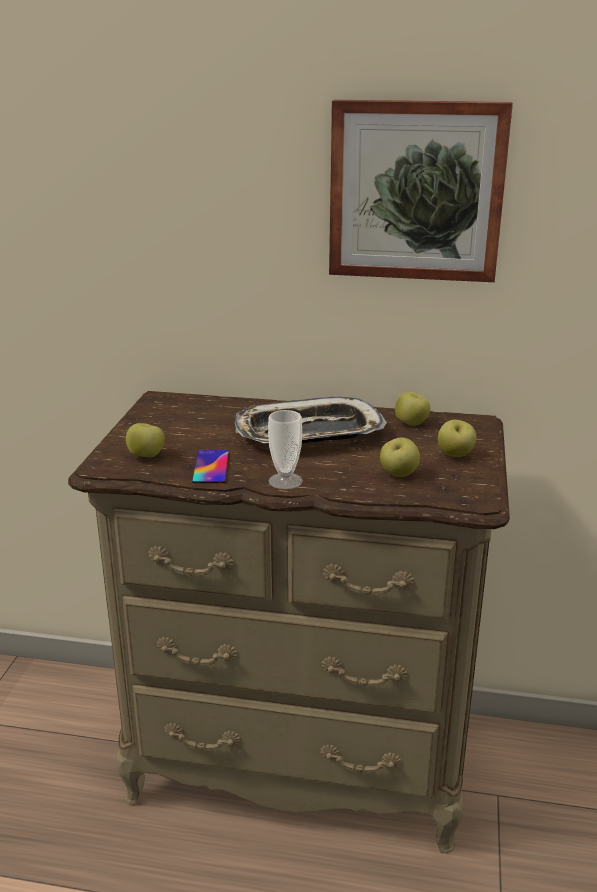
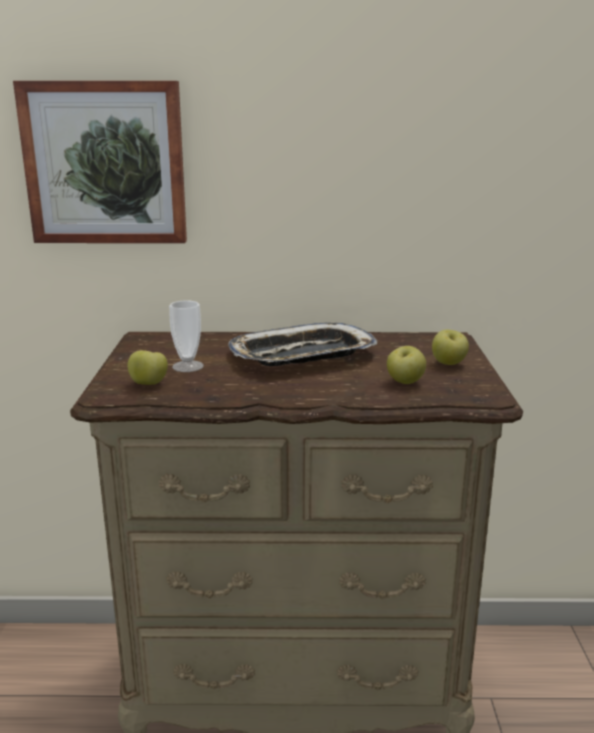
camera: 10 degrees left, 5 degrees down
(211, 467) = (219, 389): phone -> none
(285, 481) = (299, 395): cup -> cup (188, 366)
(411, 424) = (395, 343): apple -> none
(416, 191) = (387, 123): picture -> picture (106, 163)

